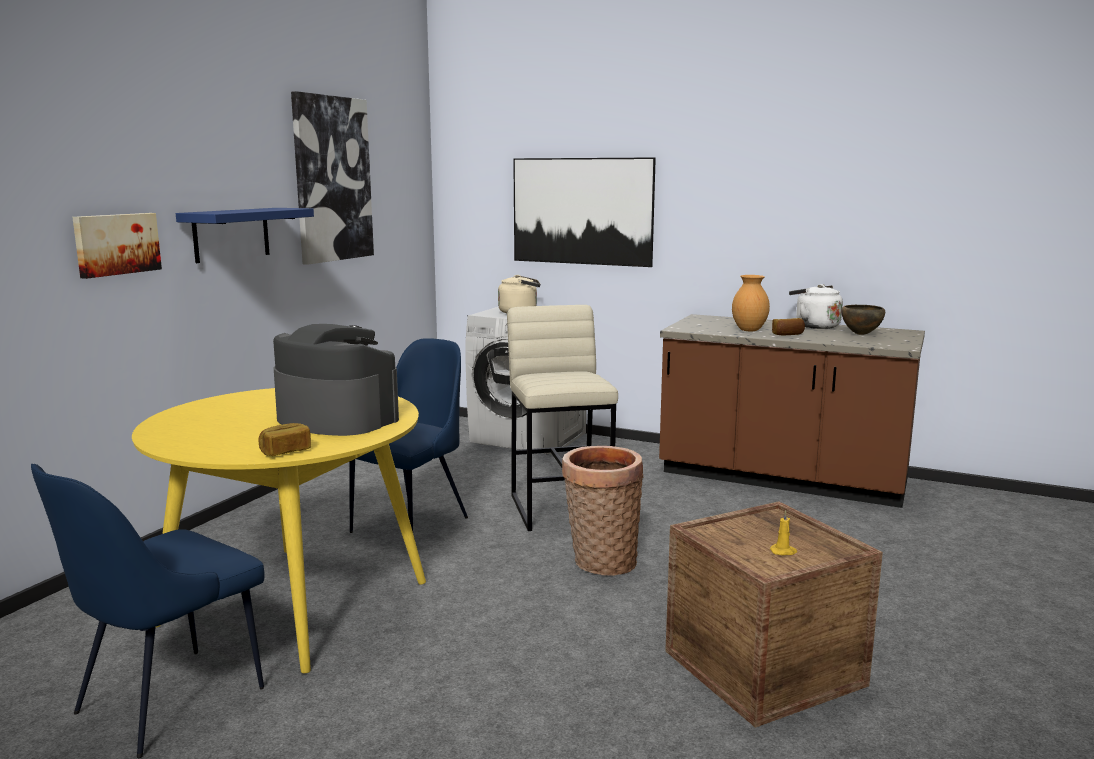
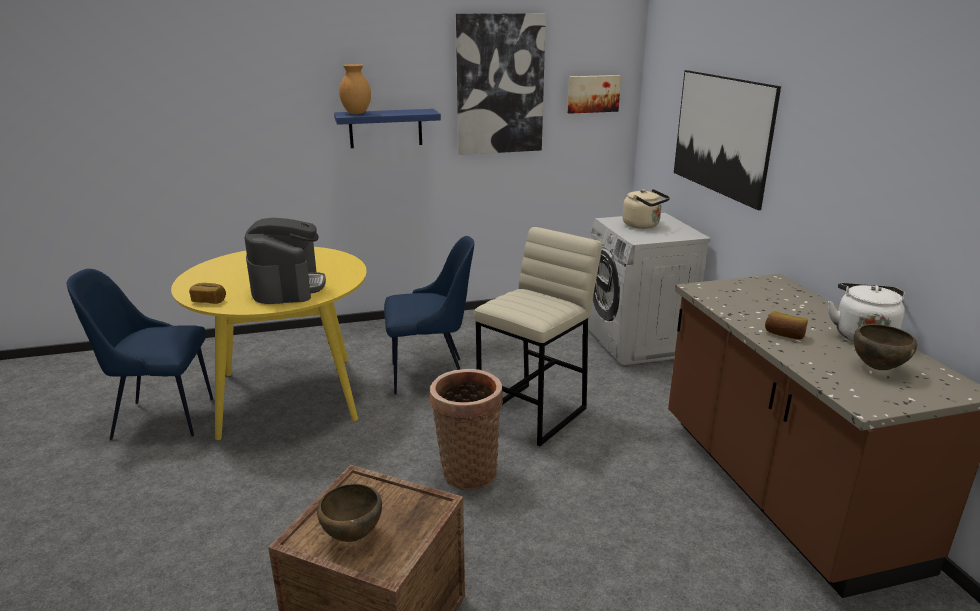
camera: 50 degrees right, 10 degrees up
(116, 244) = (284, 132): picture -> picture (593, 93)
(748, 330) = (762, 314): brown vase -> brown vase (357, 113)
(783, 551) = (352, 536): yellow candle -> brown bowl

